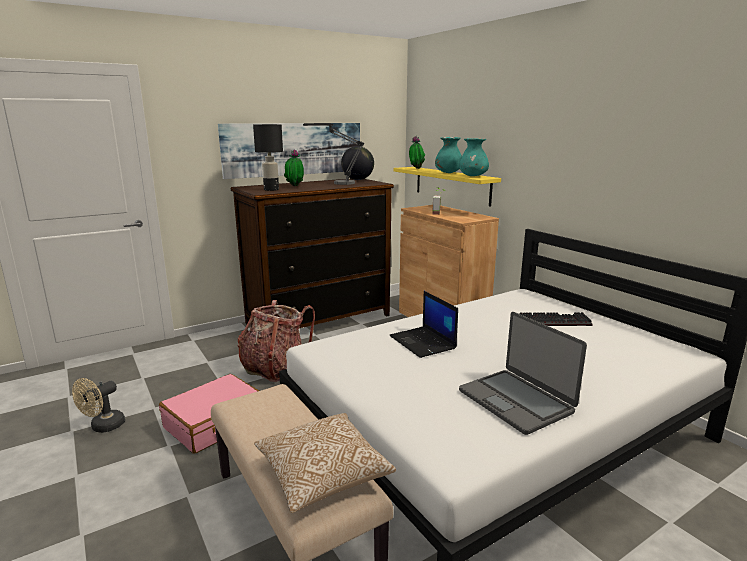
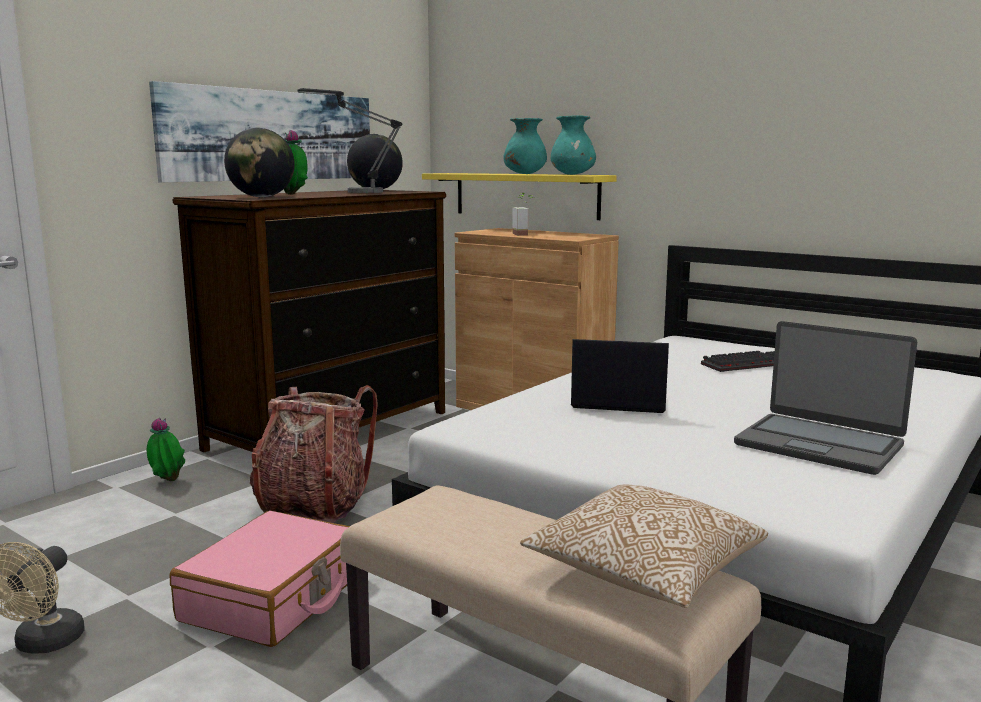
camera: 20 degrees left, 5 degrees down
(271, 190) = (261, 197): black table lamp -> globe
(416, 168) = (461, 173): potted plant -> potted plant (167, 481)
(423, 342) = (617, 402): laptop -> laptop turned 150 degrees clockwise

